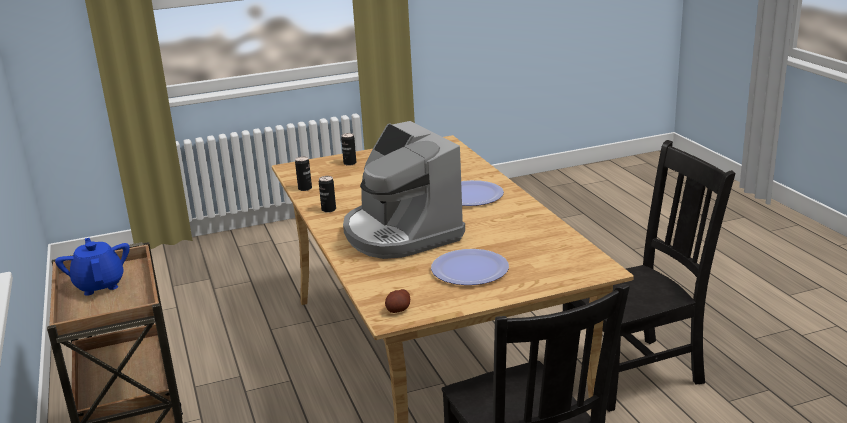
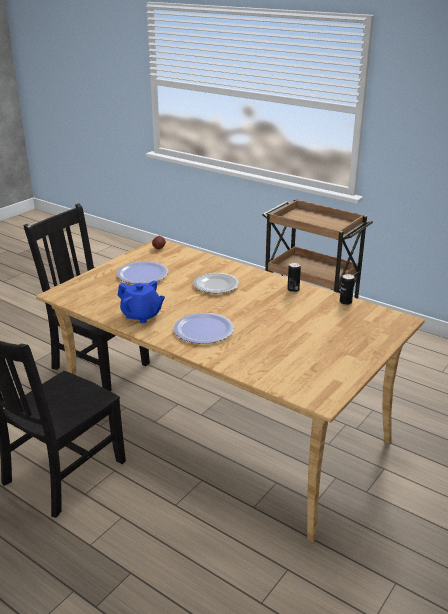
camera: 145 degrees right, 5 degrees up
(100, 285) = (327, 222): blue teapot -> blue teapot (141, 315)
(350, 163) = (361, 338): can -> none
(400, 233) = (215, 285): coffee machine -> plate

